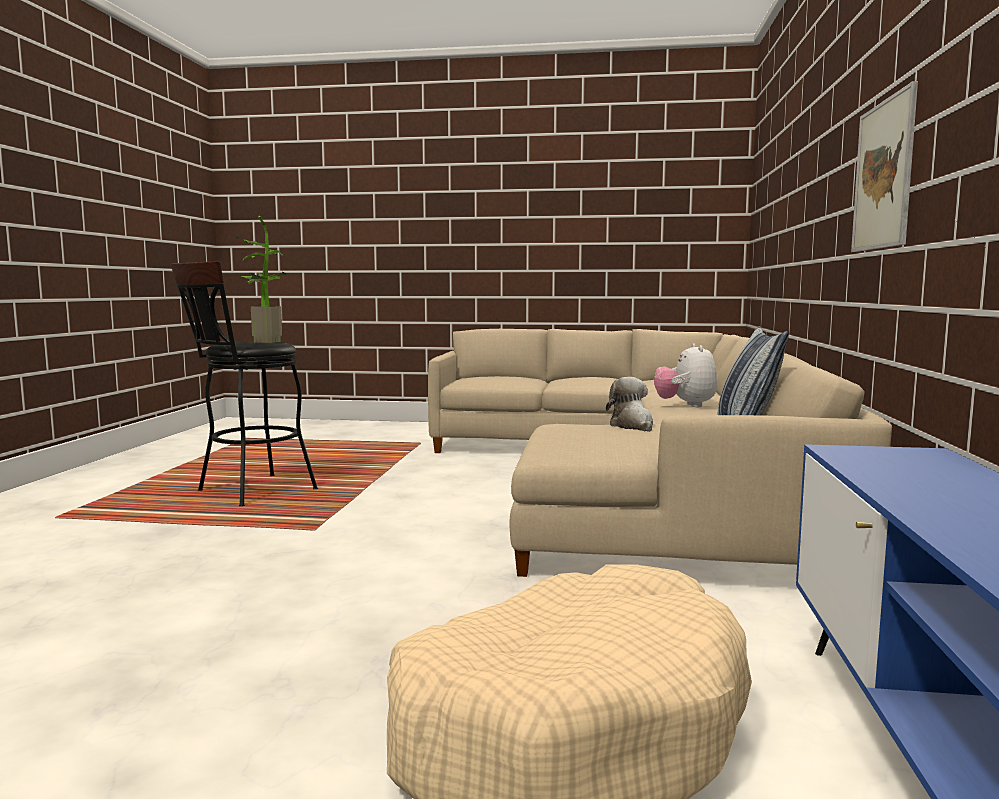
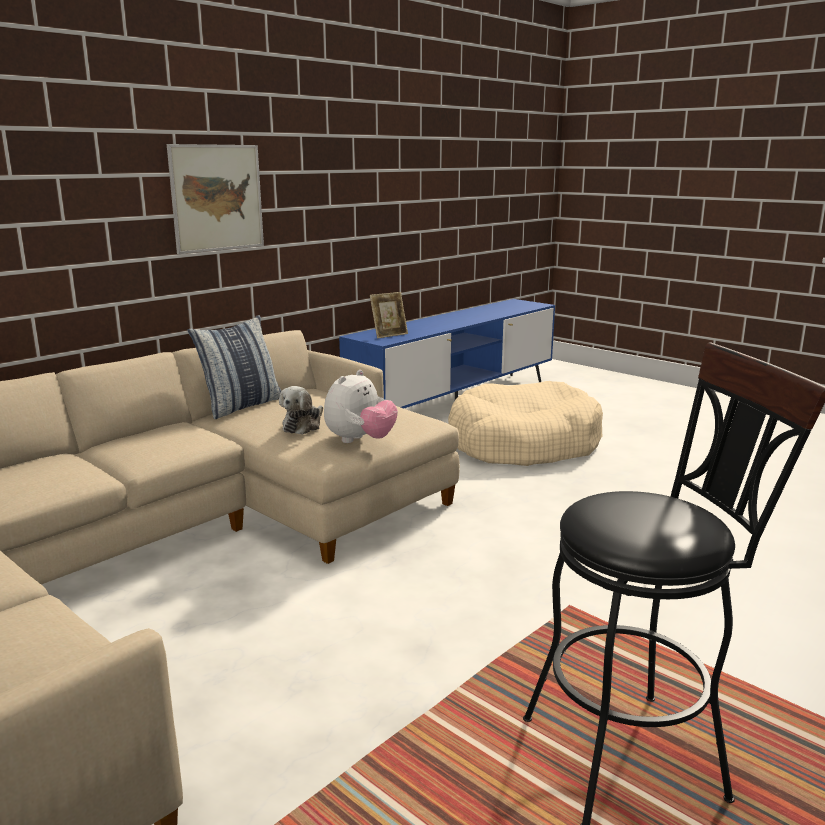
camera: 145 degrees left, 10 degrees up
(264, 341) = (621, 509): potted plant -> none
(685, 405) = (143, 448): plush toy -> plush toy (360, 441)
(898, 463) = (389, 335): none -> picture frame

